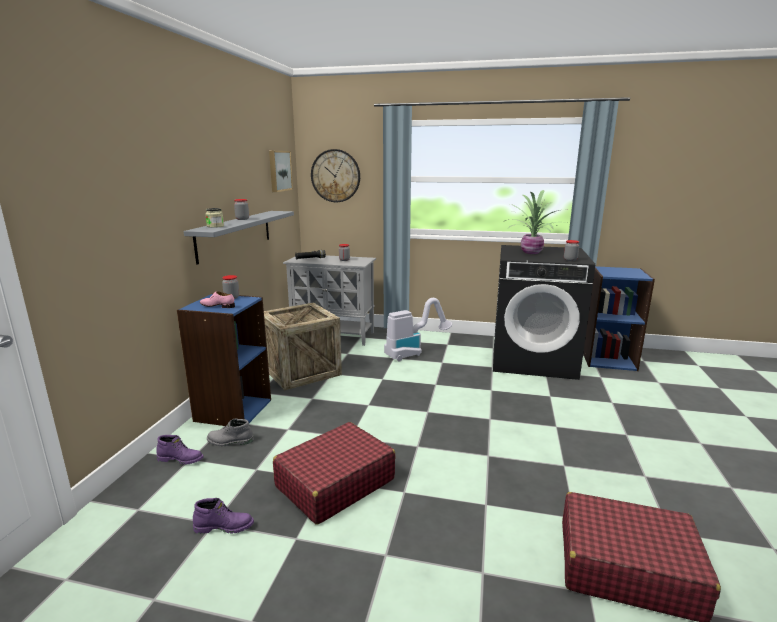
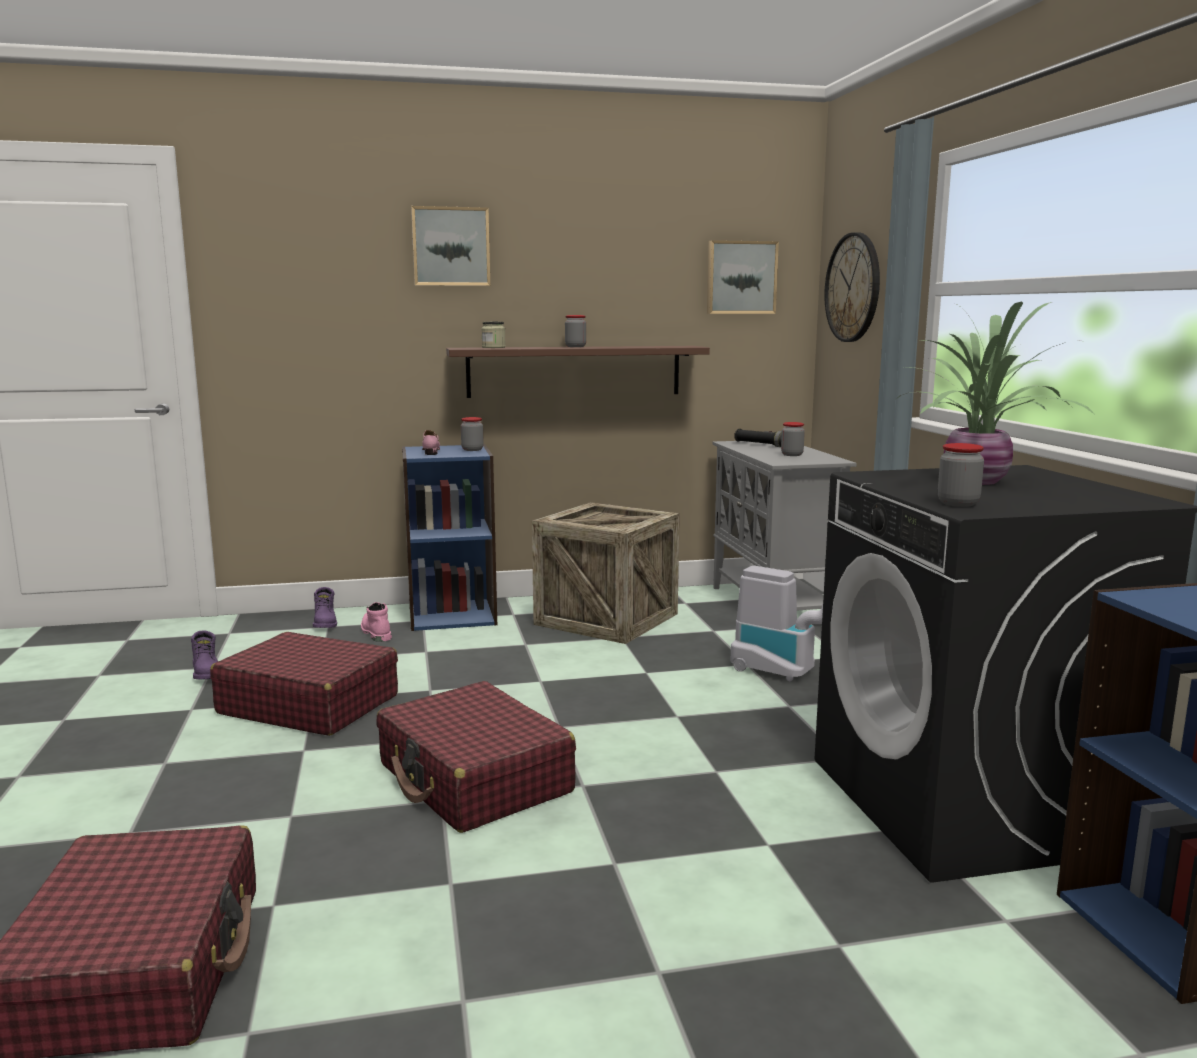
camera: 65 degrees right, 5 degrees down
(177, 155) = (451, 247): none -> picture
(230, 441) = (375, 632): grey boot -> pink boot
(235, 234) = (574, 371): grey shelf -> brown shelf
(471, 443) = (475, 779): none -> red suitcase

